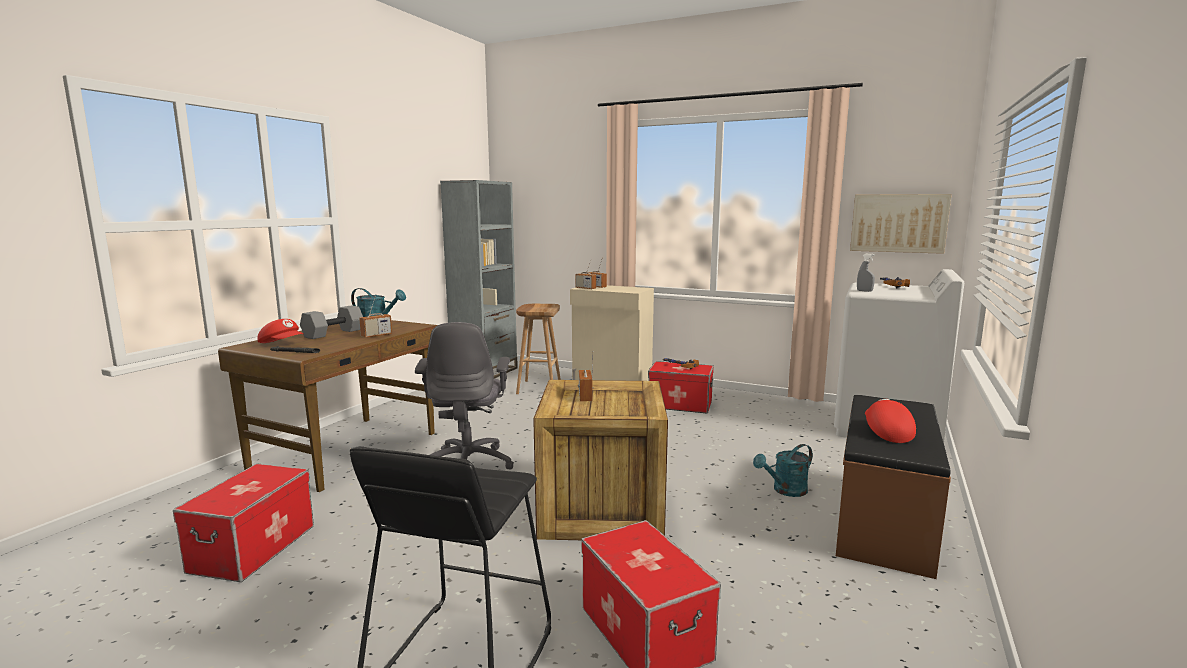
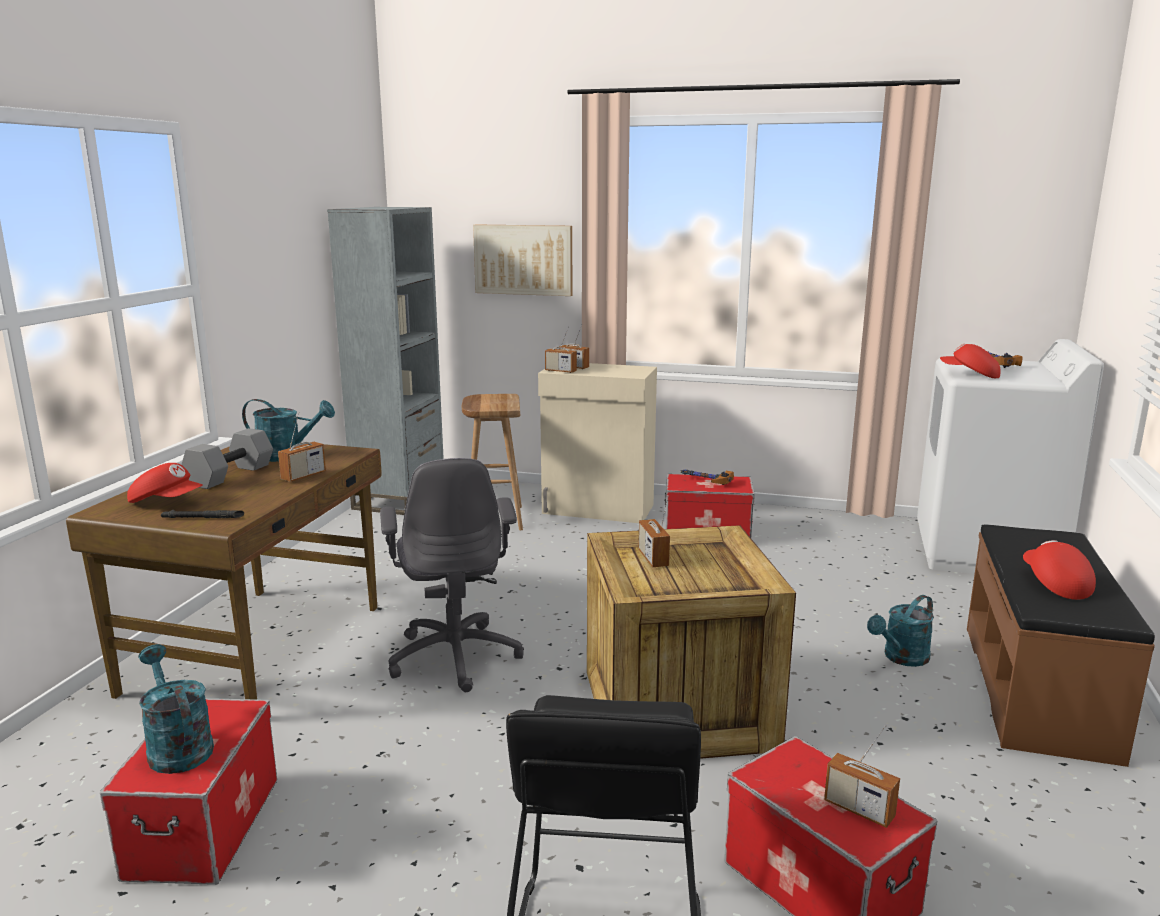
camera: 10 degrees left, 5 degrees up
(234, 489) = (177, 747): none -> turquoise watering can
(664, 570) = (859, 809): none -> radio
(864, 291) = (970, 375): grey spray bottle -> red cap
(898, 223) = (998, 275): picture -> picture (523, 259)

